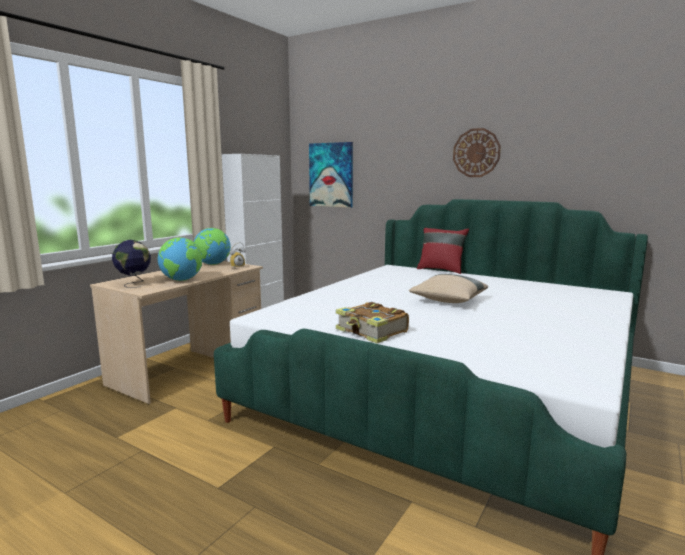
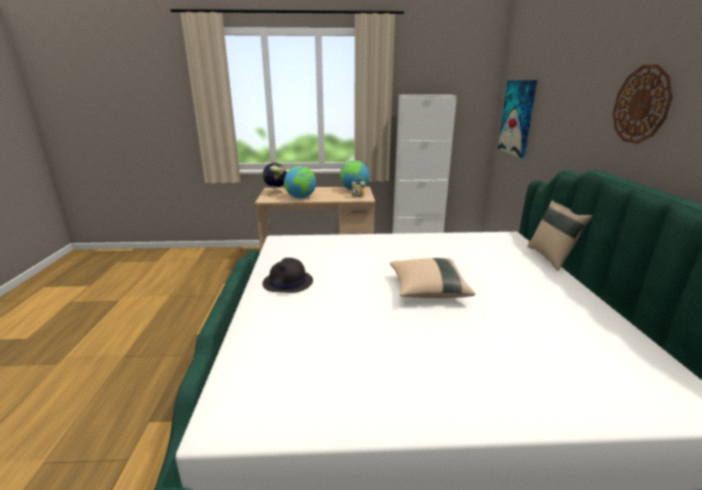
camera: 55 degrees right, 10 degrees up
(372, 332) = (288, 283): book -> black hat
(441, 270) = (551, 258): red pillow -> beige pillow

